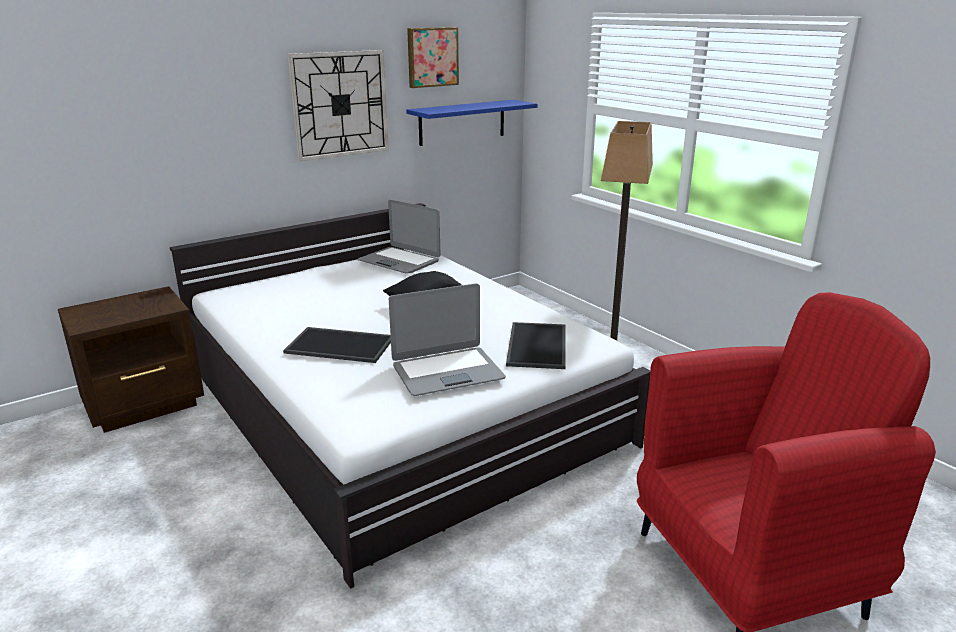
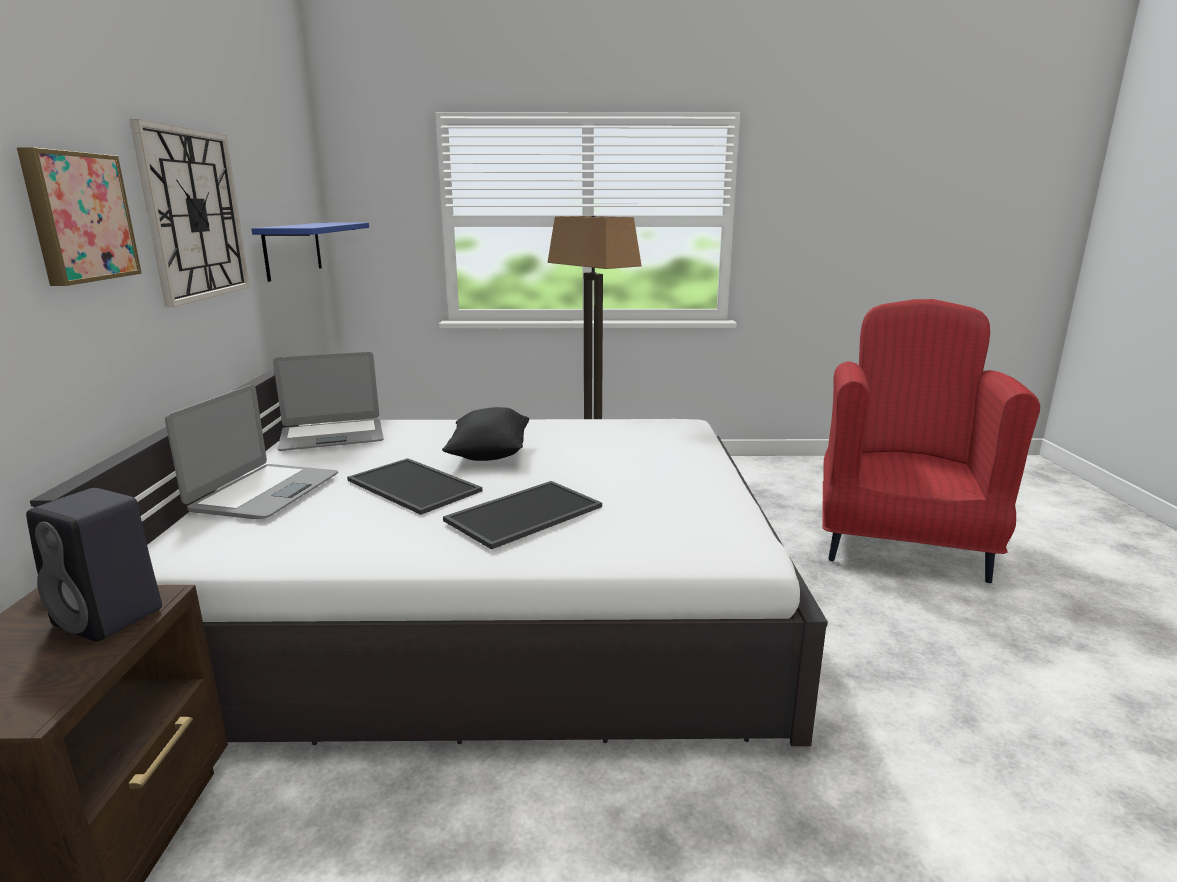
camera: 55 degrees left, 5 degrees down
(151, 308) = (111, 617): none -> black speaker
(432, 57) = (260, 155): picture -> picture (78, 217)
(447, 372) = (671, 482): laptop -> laptop (264, 492)
(538, 346) = (662, 440): tray -> tray (416, 485)

